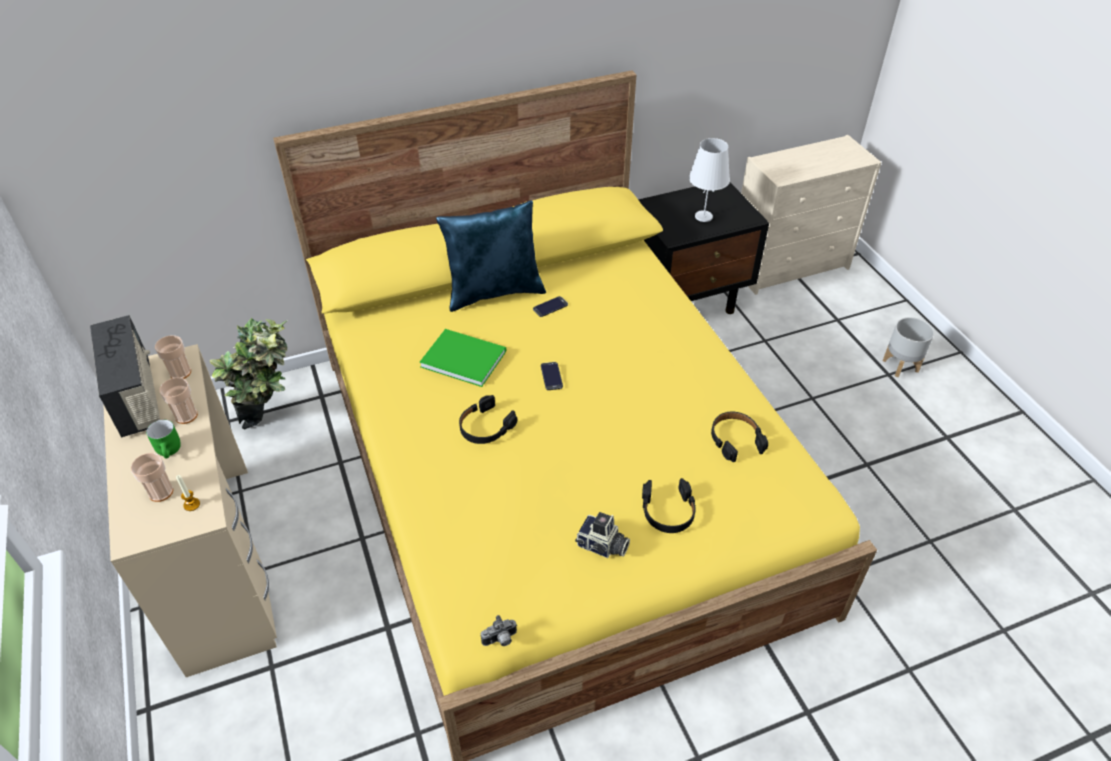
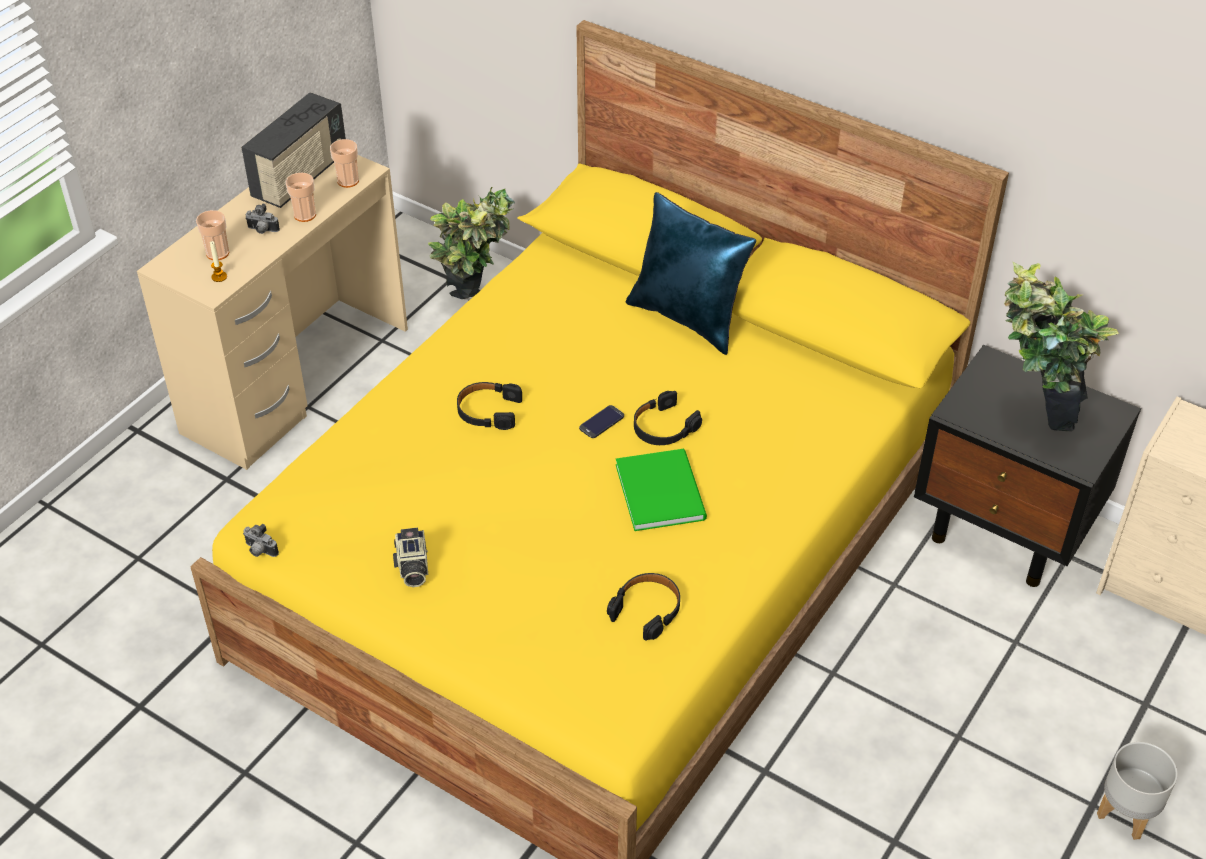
camera: 55 degrees right, 0 degrees up
(171, 450) = (262, 231): green mug -> camera
(462, 357) = (566, 346): green book -> green book (662, 489)
(550, 307) = (709, 370): phone -> none
(668, 511) = (497, 597): black headphones -> black headphones (663, 427)
(703, 216) = (1030, 421): white table lamp -> potted plant

